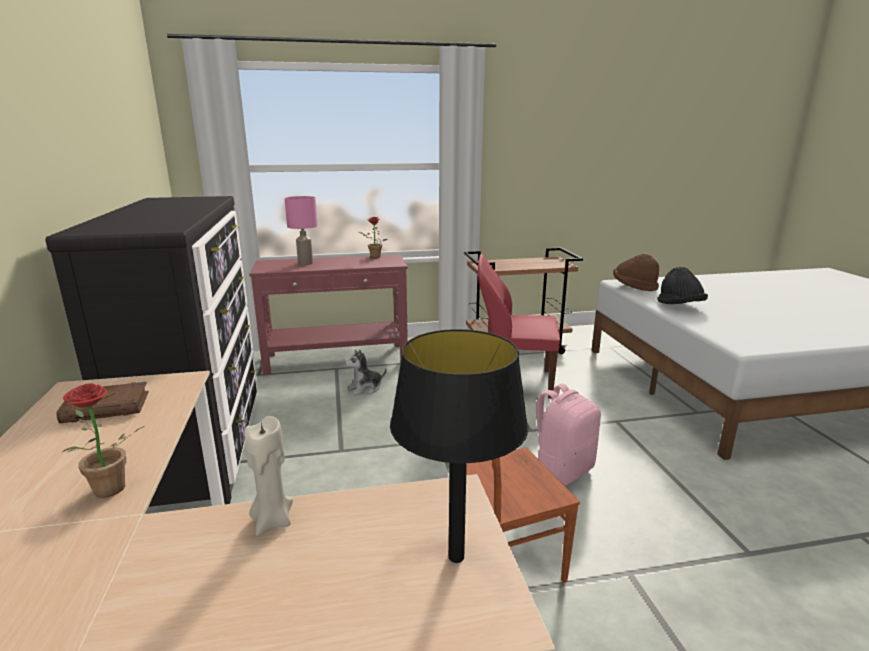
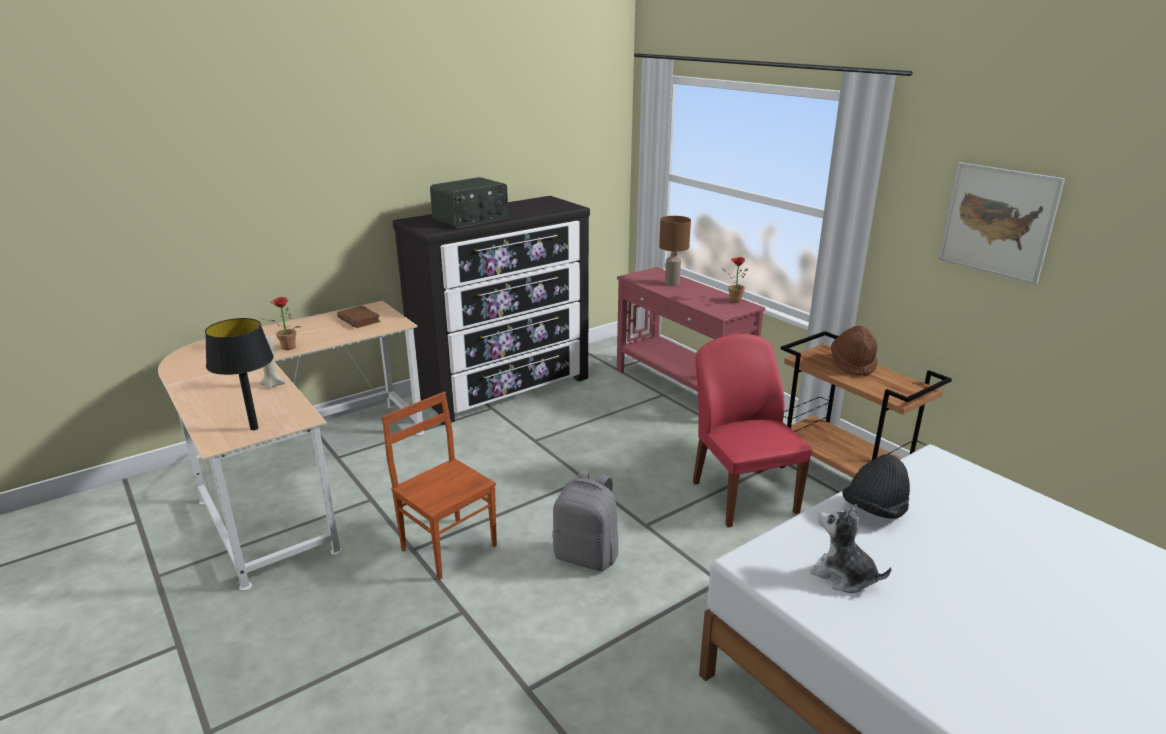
camera: 65 degrees right, 5 degrees up
(163, 217) = (471, 219): none -> radio
(306, 263) = (672, 283): pink table lamp -> brown table lamp
(365, 388) = (640, 419): plush toy -> plush toy (843, 576)
(554, 143) = (997, 221): none -> picture
(562, 470) = (587, 556): pink backpack -> grey backpack
(634, 287) = (924, 470): brown hat -> brown hat (853, 364)

